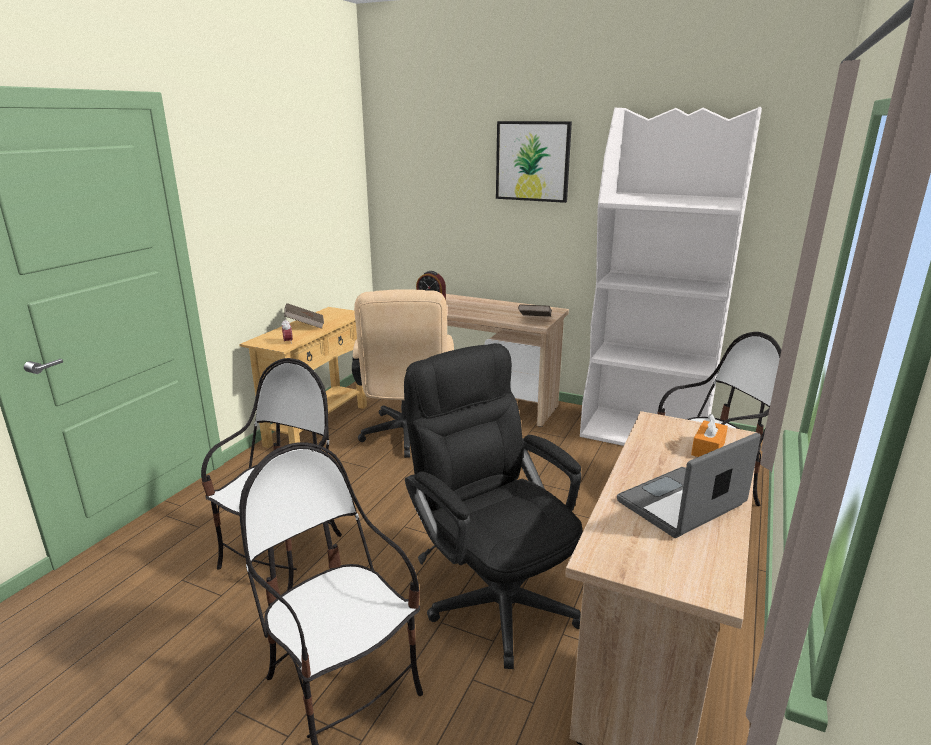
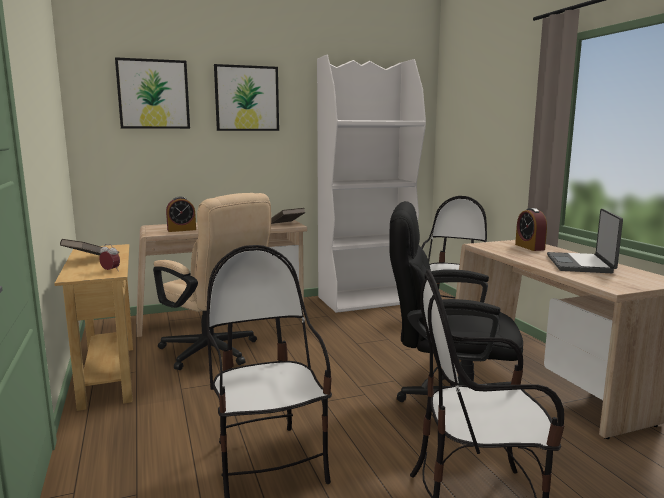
camera: 45 degrees left, 10 degrees down
(438, 156) = (153, 94): none -> picture
(708, 448) = (529, 247): orange tissue box -> alarm clock

